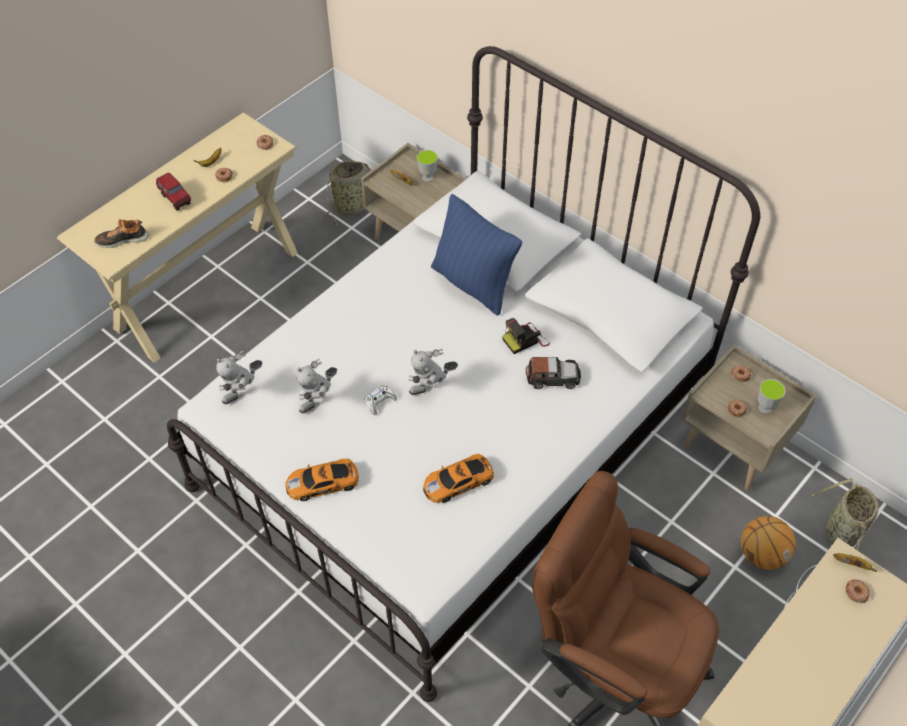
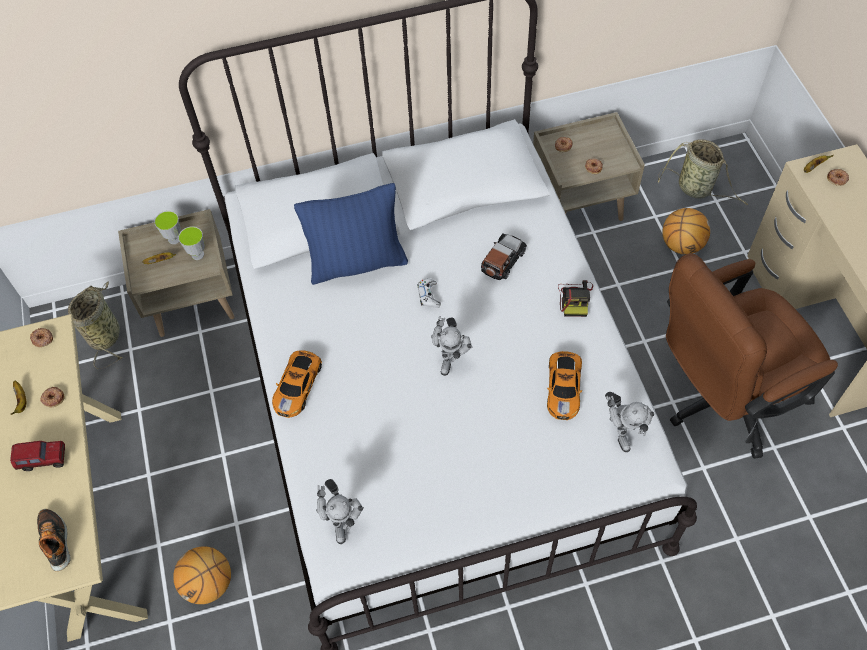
camera: 55 degrees left, 5 degrees up
(122, 239) = (56, 540): shoe -> shoe turned 135 degrees clockwise
(200, 382) = (209, 583): none -> basketball
(319, 402) = (400, 456): toy robot -> toy robot (621, 430)
(324, 483) = (495, 497): toy car -> toy car (298, 385)
(380, 402) = (435, 405): white game controller -> white game controller (429, 296)
(525, 340) = (448, 258): camera -> camera (575, 299)
(765, 408) = (604, 149): cup -> cup (198, 254)

